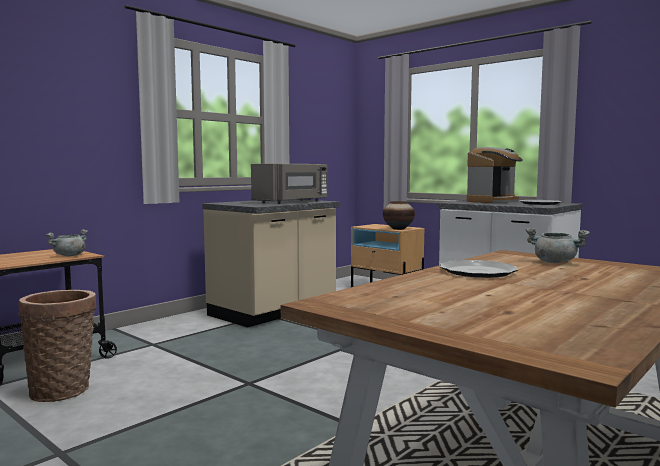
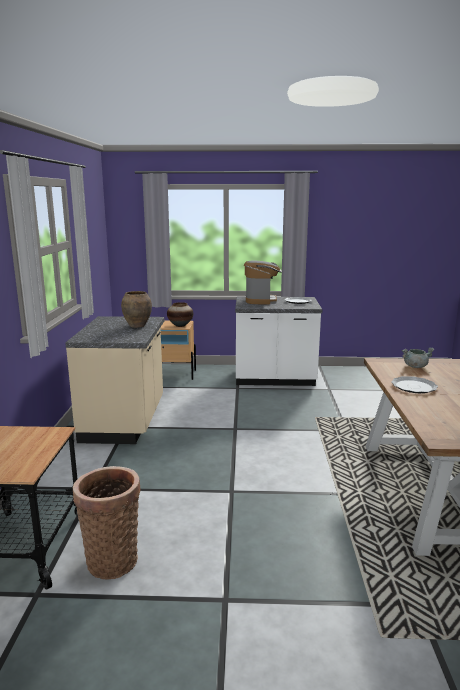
camera: 40 degrees left, 10 degrees up
(69, 255) = (45, 437): grey cooking pot -> none
(292, 202) = (137, 326): grey microwave -> brown vase

